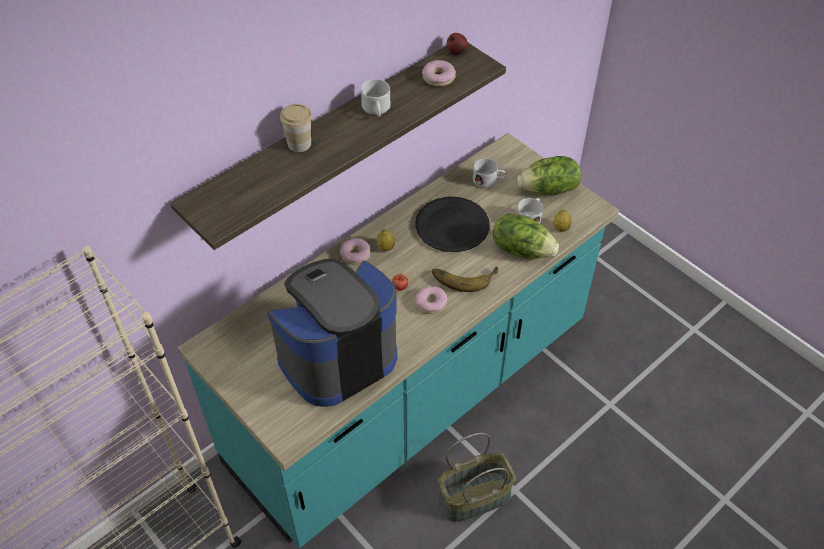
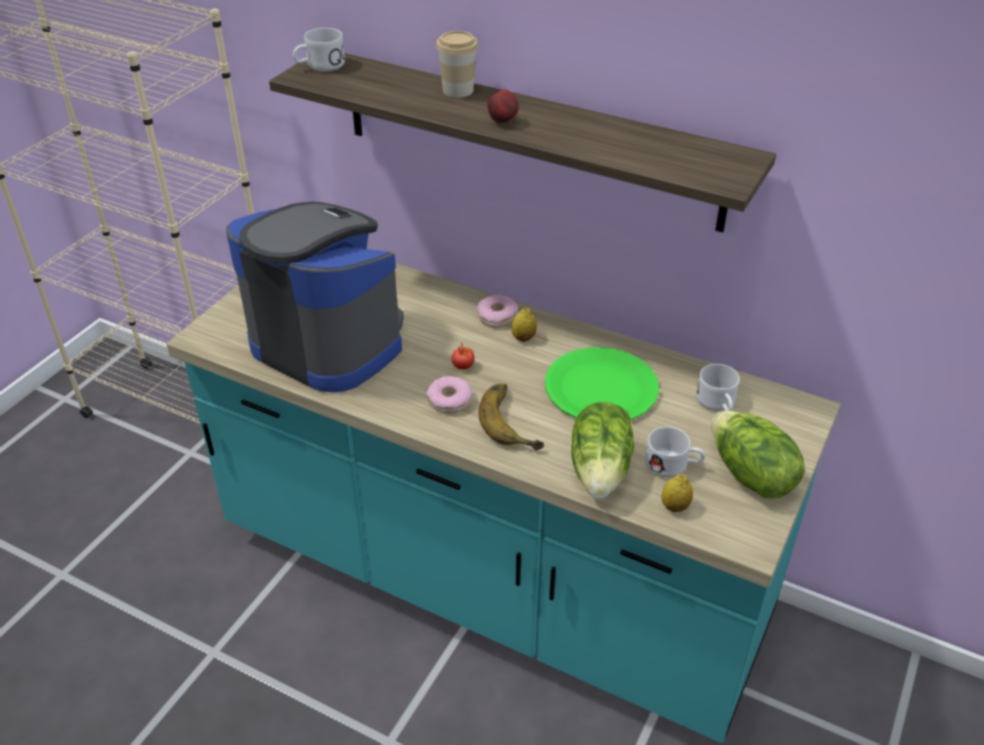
camera: 70 degrees right, 10 degrees down
(376, 110) = (558, 123): white mug -> white mug (319, 66)
(438, 78) = (665, 152): donut -> none
(452, 226) = (601, 388): black plate -> green plate
(456, 52) = (737, 155): apple -> apple (503, 122)
(475, 496) = (363, 694): basket -> none

